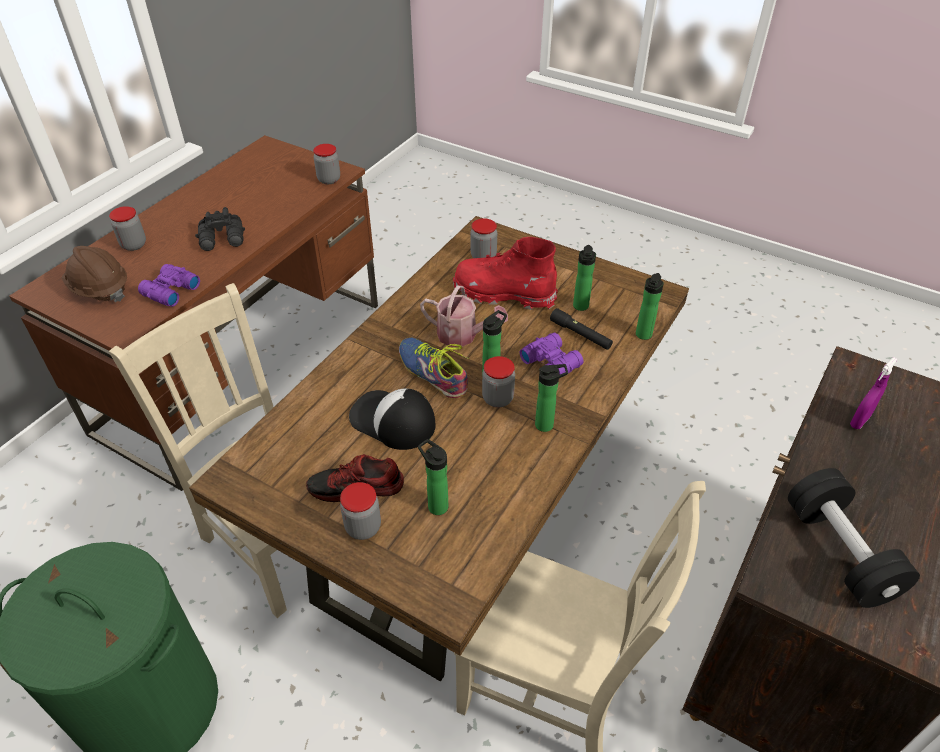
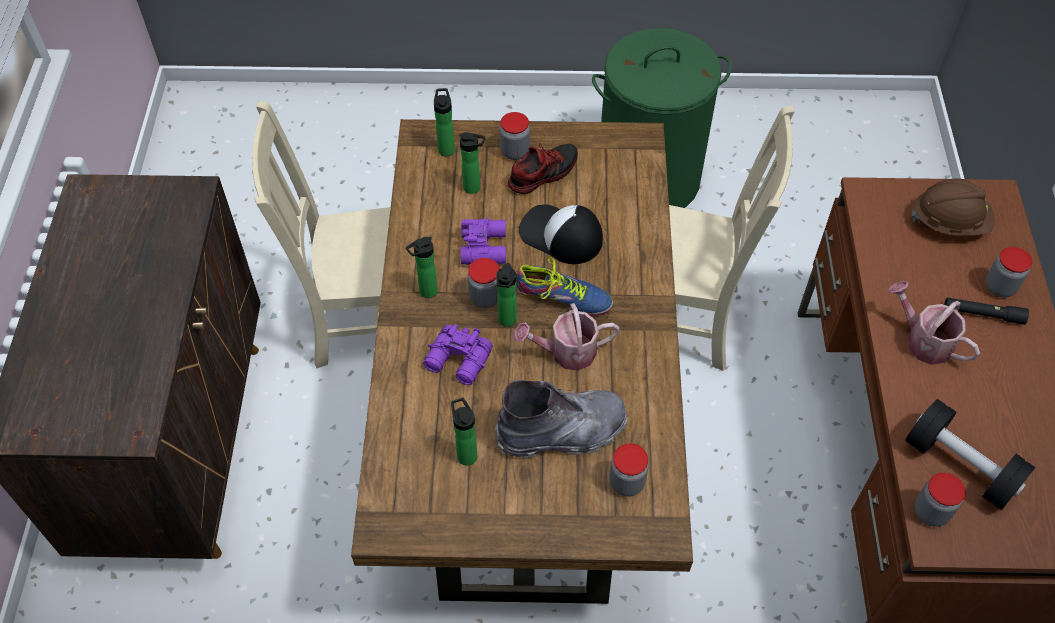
camera: 150 degrees right, 10 degrees up
(169, 291) = (885, 251): purple binoculars -> purple binoculars (485, 246)
(223, 239) = (923, 341): black binoculars -> watering can
(392, 421) = (560, 235): cap -> cap turned 150 degrees counterclockwise
(504, 294) = (562, 432): red boot -> grey boot
(580, 334) = (446, 413): black flashlight -> black flashlight (983, 314)
(642, 336) = (379, 444): bottle -> bottle (446, 148)
(839, 552) = (146, 232): black dumbbell -> black dumbbell (960, 466)
(859, 421) = (129, 363): purple spray bottle -> none

